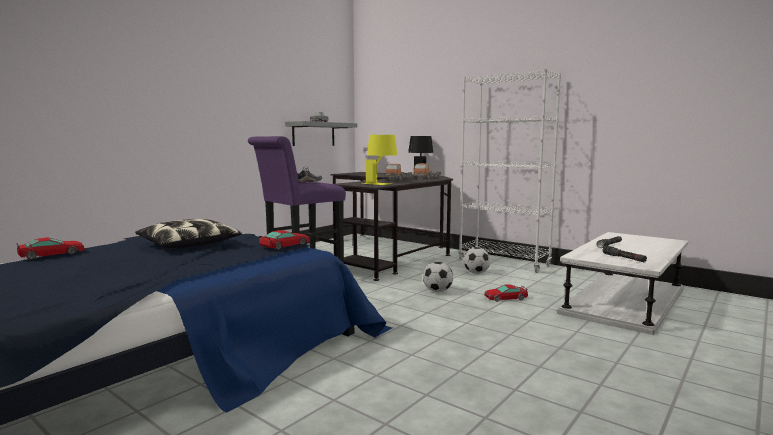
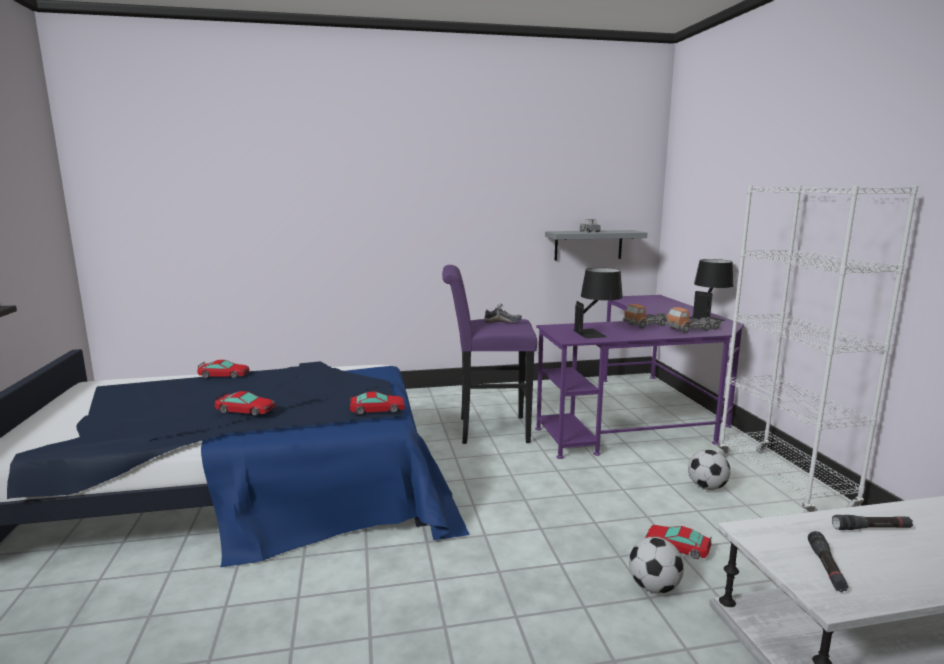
camera: 40 degrees right, 5 degrees up
(162, 263) = (245, 410): none -> toy car
(189, 245) = (314, 386): pillow -> none
(380, 183) = (596, 333): yellow table lamp -> black table lamp
(390, 252) = (643, 417): black desk -> purple desk
(437, 291) = (604, 500): football -> football (654, 587)

